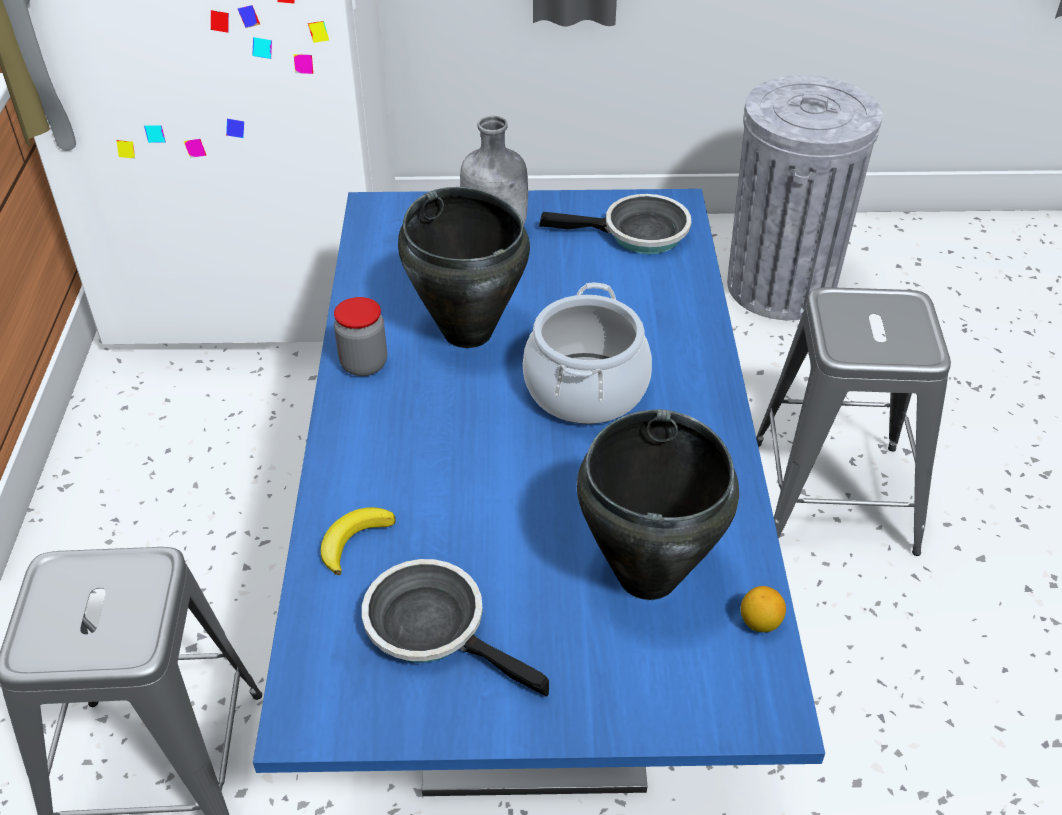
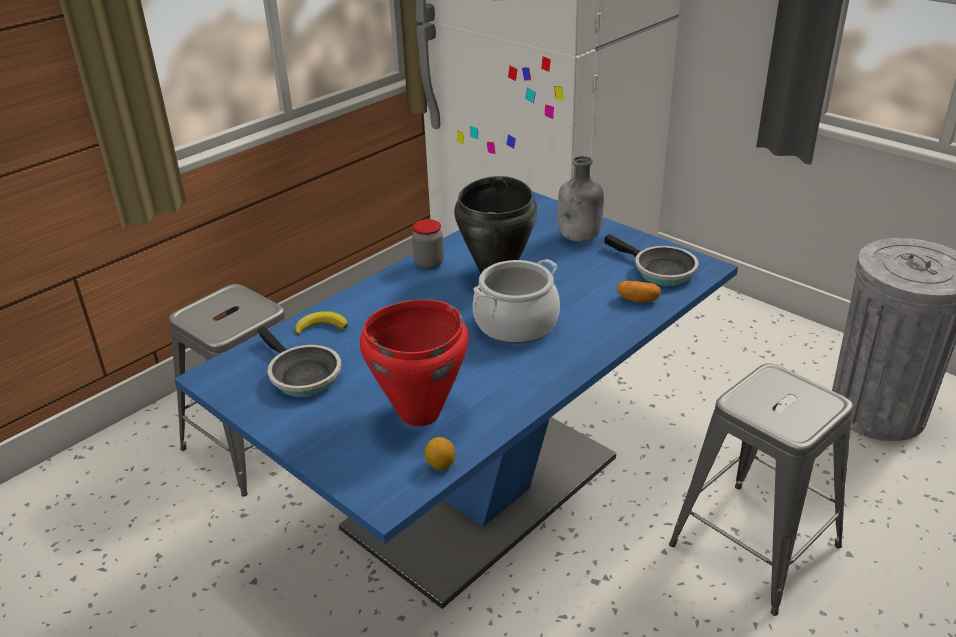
camera: 45 degrees right, 10 degrees down
(434, 628) = (301, 376): frying pan -> frying pan turned 150 degrees clockwise
(646, 576) = (418, 413): black cooking pot -> red cooking pot
(665, 283) = (637, 300): none -> potato

